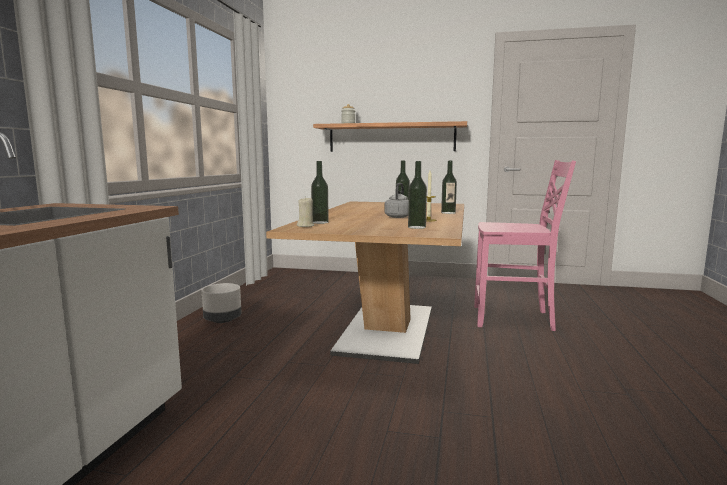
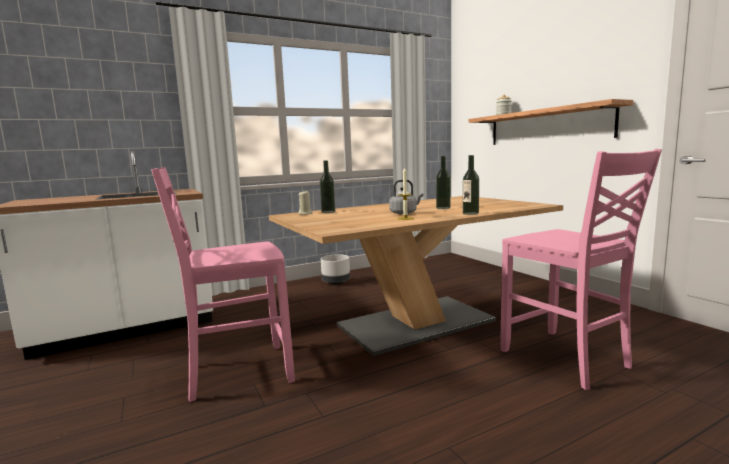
camera: 50 degrees right, 0 degrees up
(345, 432) = (237, 372): none -> pink chair
(416, 227) = (356, 223): bottle -> none

